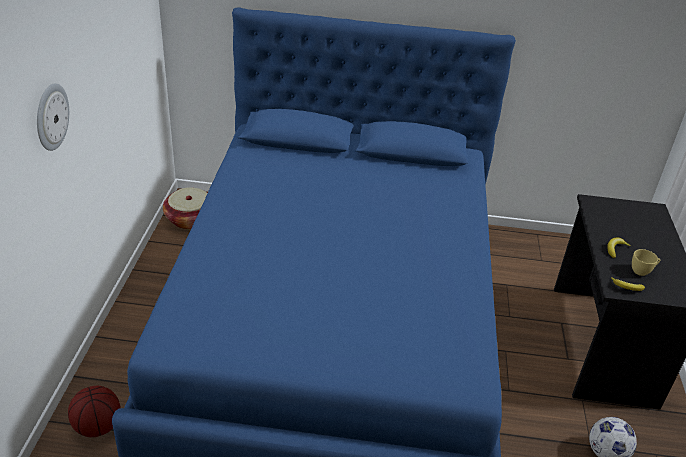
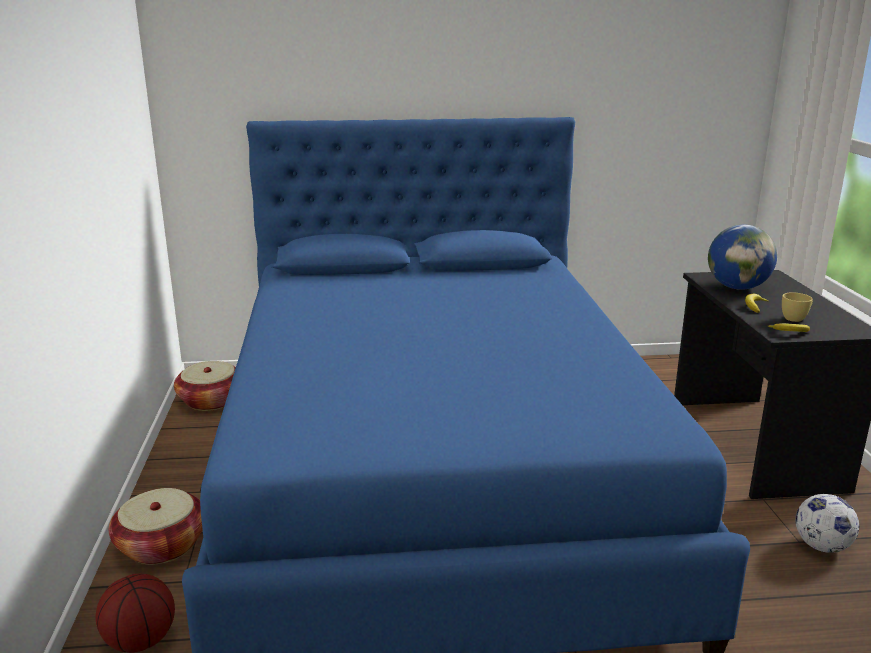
camera: 10 degrees left, 15 degrees down
(51, 117) = (50, 192): wall clock -> none
(127, 350) = (162, 545): none -> basket
(614, 222) = (737, 287): none -> globe

